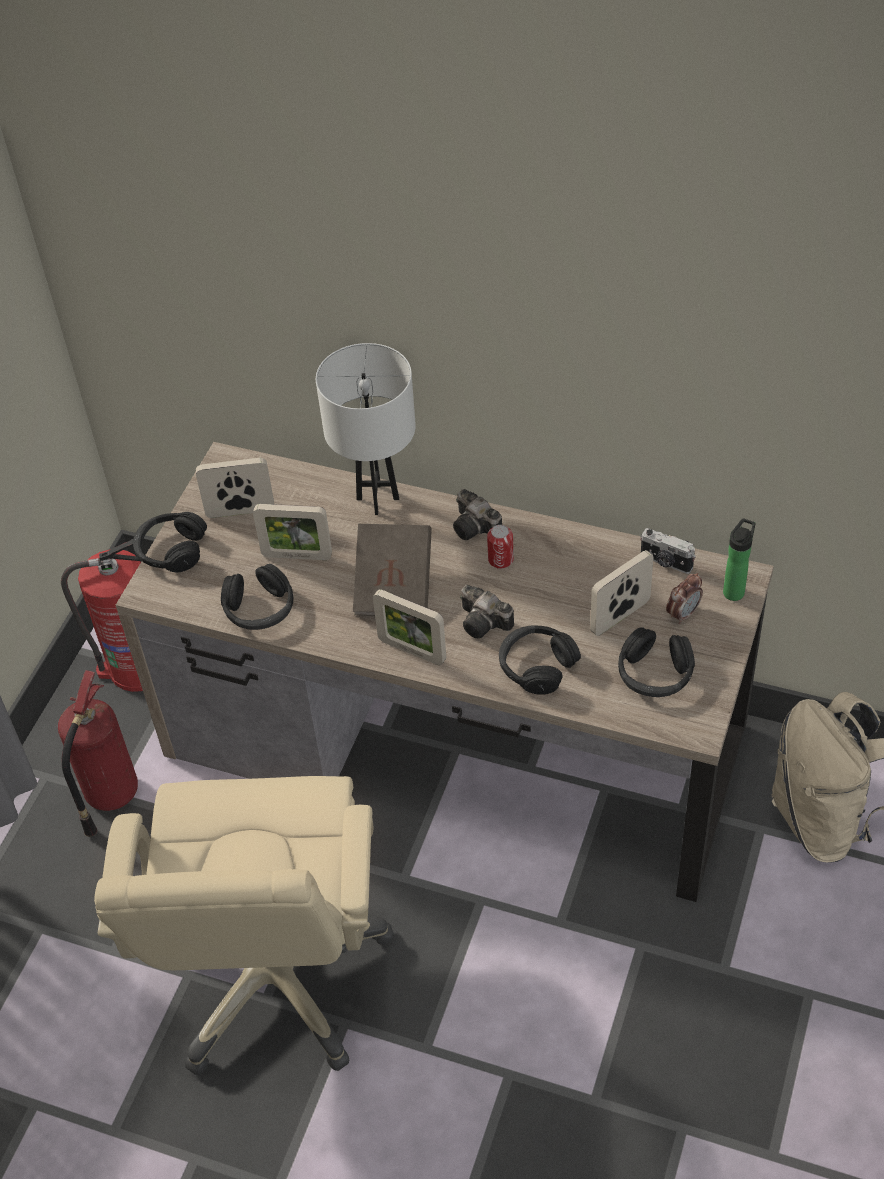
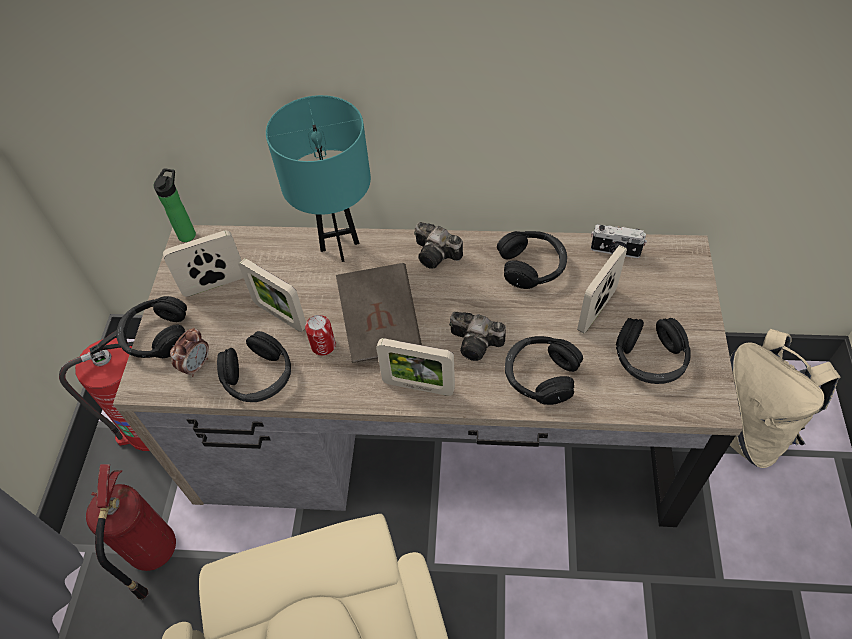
camera: 15 degrees left, 5 degrees up
(297, 555) = (280, 316): picture frame -> picture frame turned 45 degrees clockwise
(377, 499) = (339, 247): white table lamp -> turquoise table lamp
(500, 559) = (470, 279): can -> can (323, 345)
(571, 559) = (532, 266): none -> black headphones
(683, 614) = (650, 295): alarm clock -> alarm clock (196, 365)
(735, 590) = (685, 264): bottle -> bottle (188, 233)

